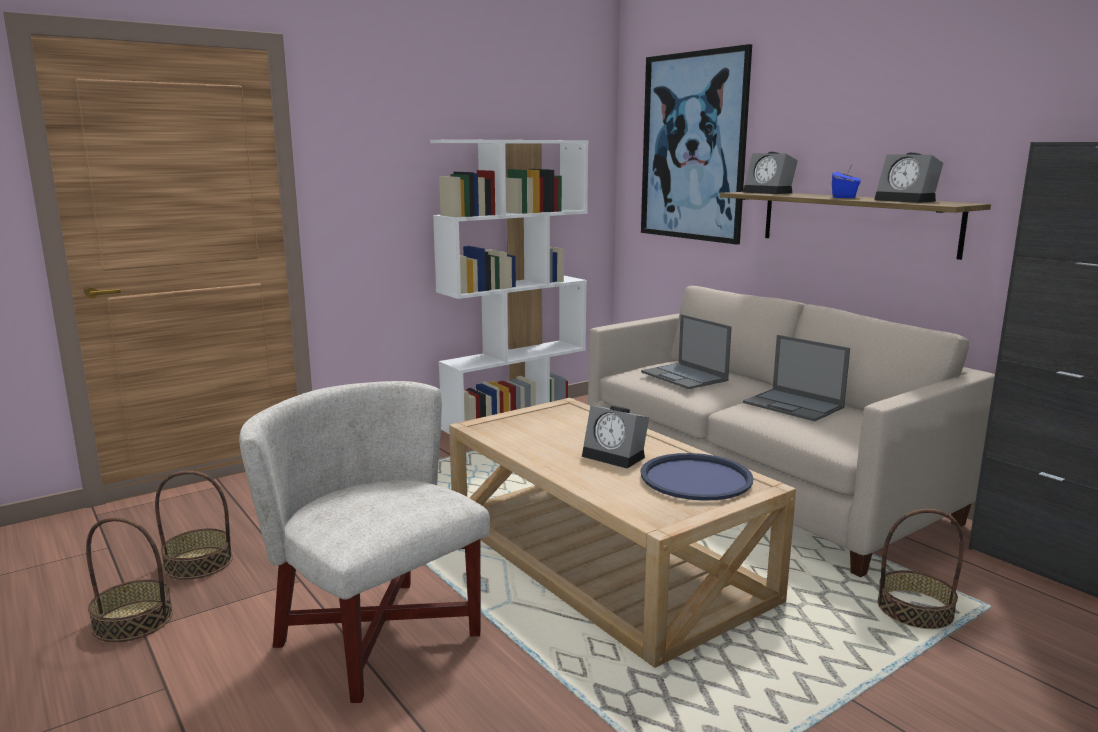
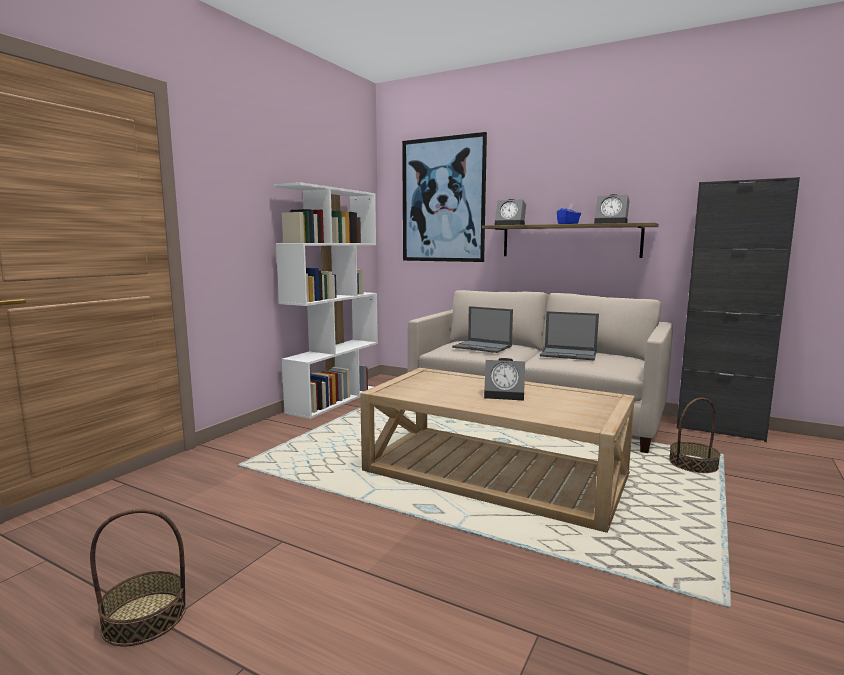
camera: 25 degrees left, 5 degrees down
(198, 563) = (166, 550): basket -> none
(379, 637) = (397, 566): white armchair -> none
(696, 478) = (574, 399): blue tray -> none

